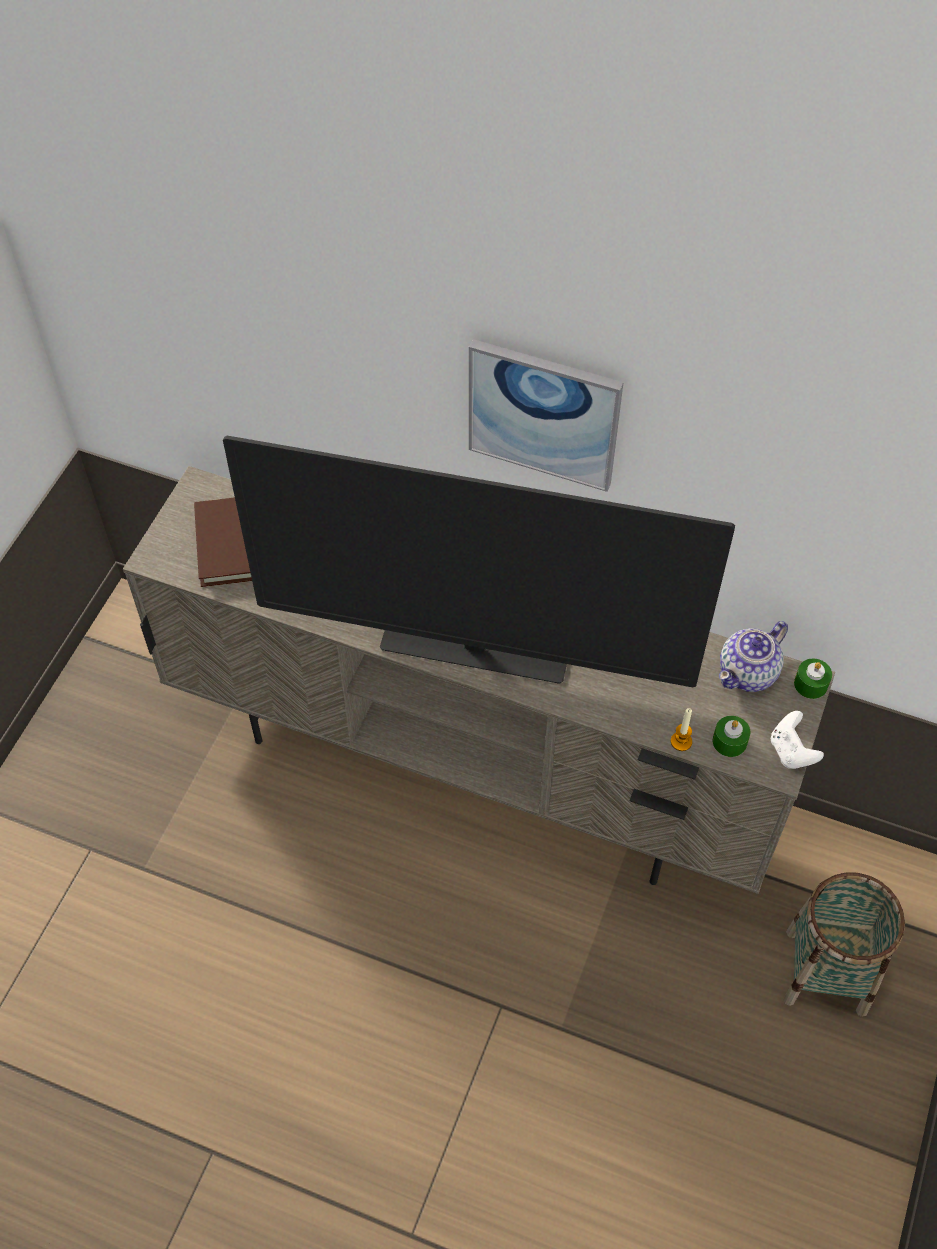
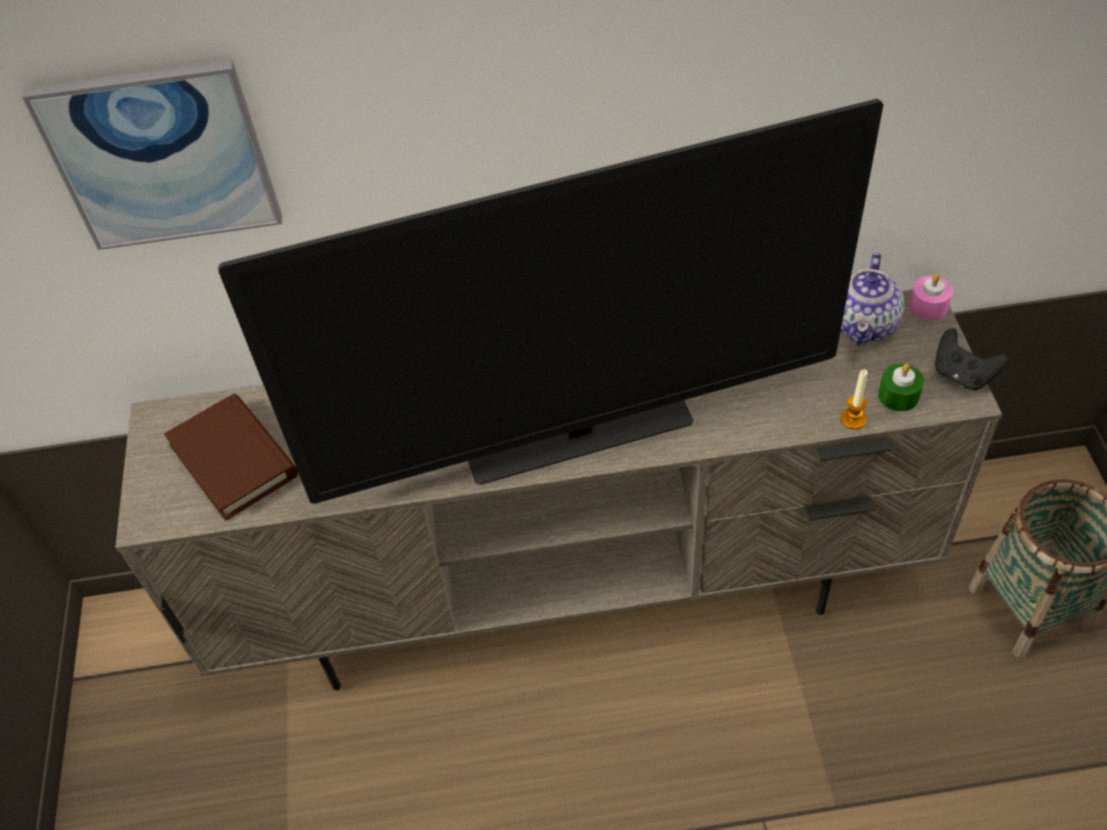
camera: 25 degrees left, 5 degrees down
(544, 413) = (565, 109): picture -> picture (161, 155)
(791, 751) = (962, 375): white game controller -> black game controller
(810, 684) = (928, 306): green candle -> pink candle

